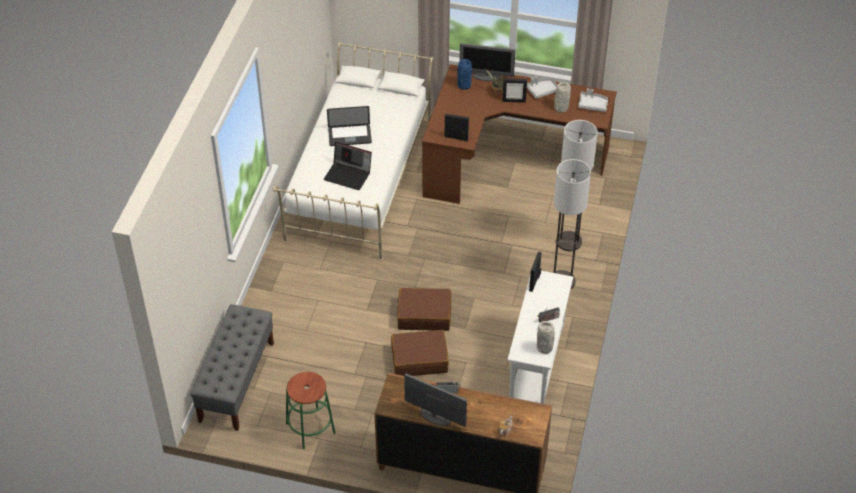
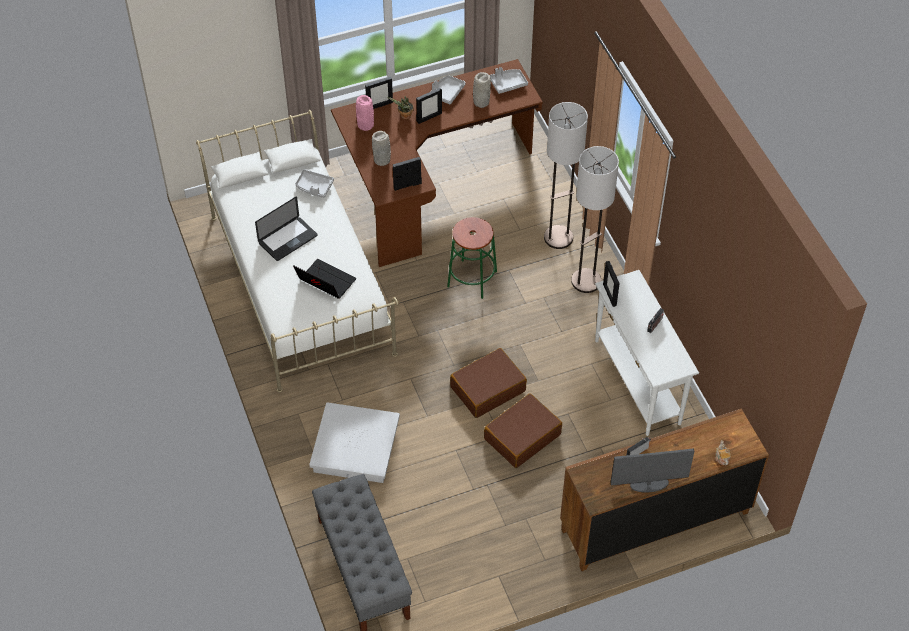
camera: 35 degrees left, 5 degrees up
(300, 303) = (355, 447): none -> white storage box
(310, 428) = (479, 571): green stool -> green stool (472, 279)
(348, 175) = (324, 282): laptop -> laptop turned 135 degrees counterclockwise
(398, 111) = (314, 187): none -> grey tray
(464, 85) = (366, 125): blue vase -> pink vase
(486, 76) = (379, 105): monitor -> picture frame
(545, 348) = (677, 355): grey vase -> grey vase (382, 160)

